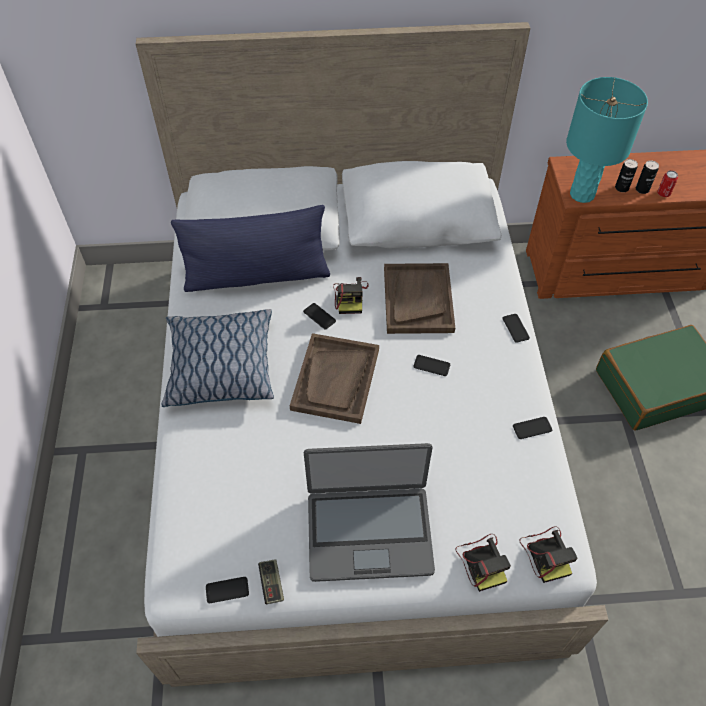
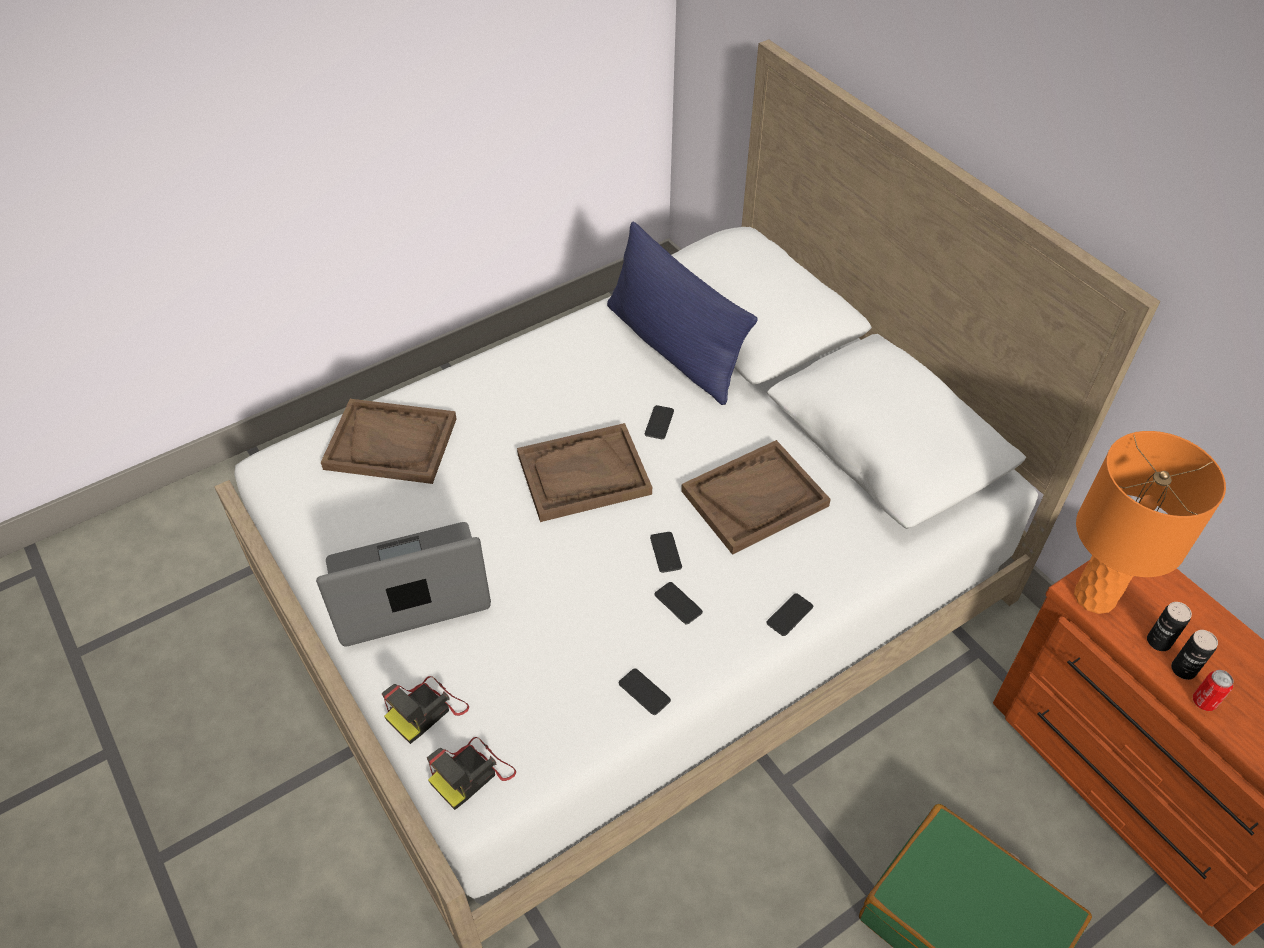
camera: 60 degrees right, 5 degrees down
(217, 488) = (391, 443): none -> brown tray
(220, 366) = (535, 377): pillow -> none
(227, 590) = (285, 504): phone -> phone (678, 603)
(271, 584) = (308, 535): game controller -> none
(350, 297) = (708, 436): camera -> none
(369, 531) = (408, 588): laptop -> laptop turned 105 degrees clockwise
(581, 194) = (1094, 596): turquoise table lamp -> orange table lamp

